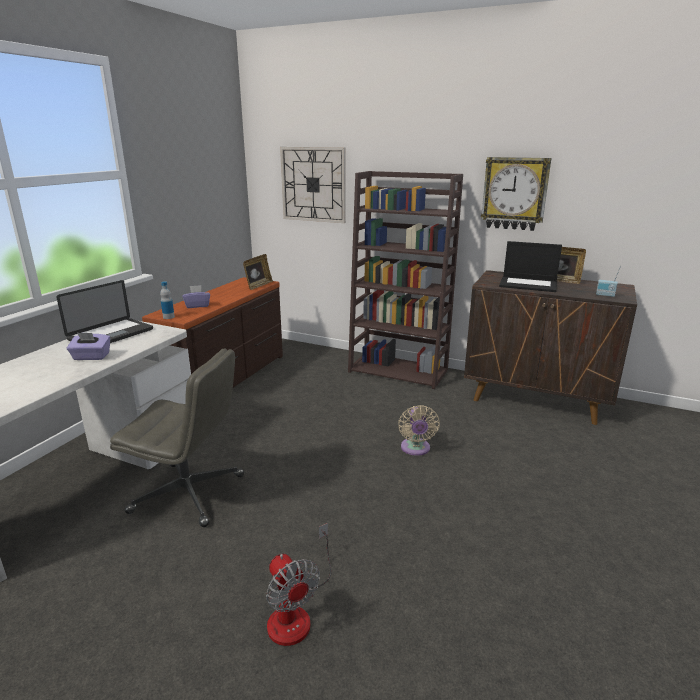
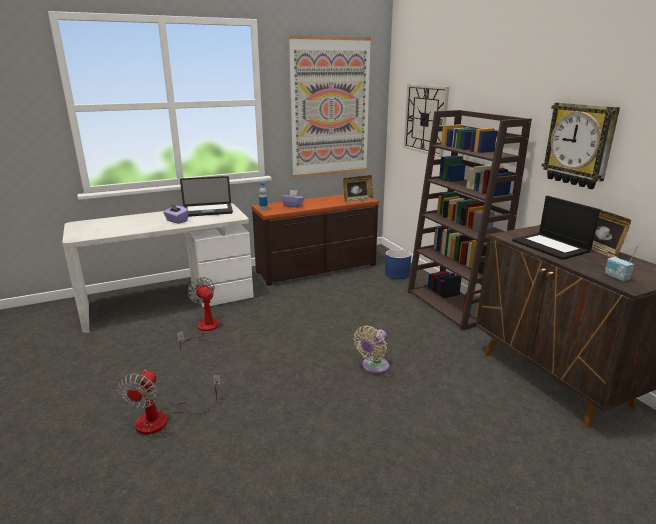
camera: 40 degrees right, 0 degrees up
(189, 493) = (204, 329): grey office chair -> fan
(197, 178) = (330, 108): none -> picture
(315, 358) = (397, 274): none -> blue planter

